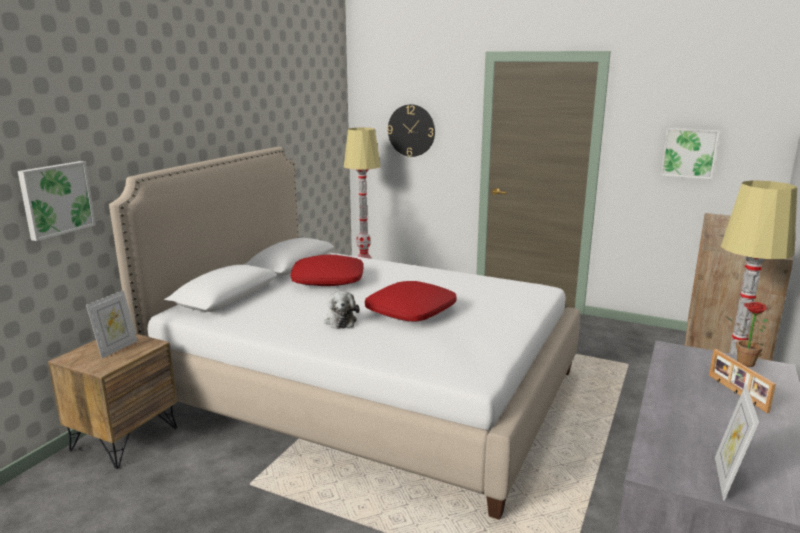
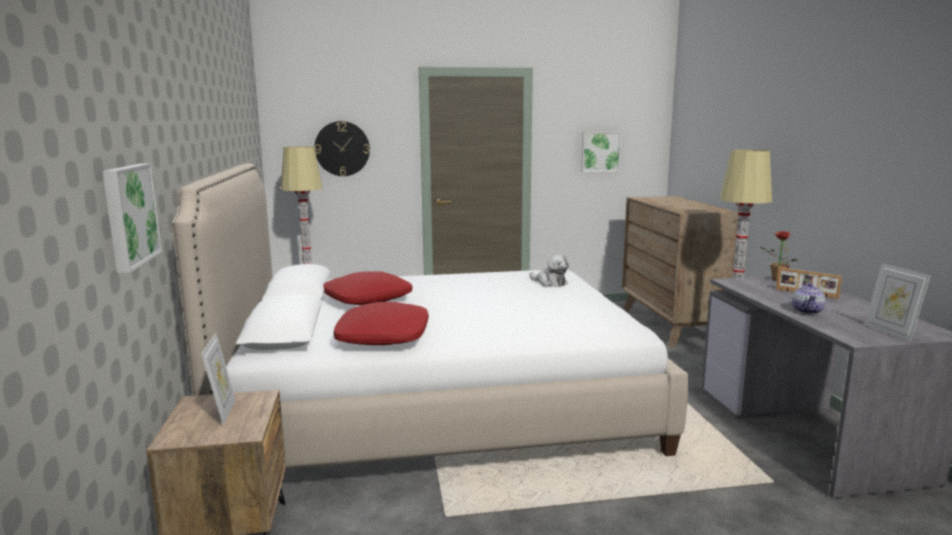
camera: 35 degrees left, 5 degrees down
(340, 321) = (450, 323): plush toy -> plush toy (550, 283)
(411, 311) = (496, 304): red pillow -> red pillow (384, 337)
(679, 415) = (807, 311): none -> teapot

